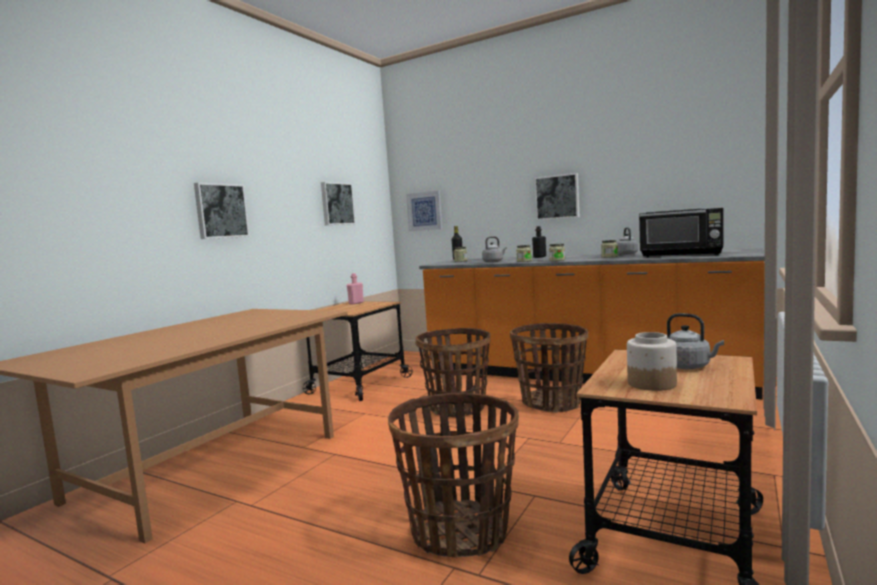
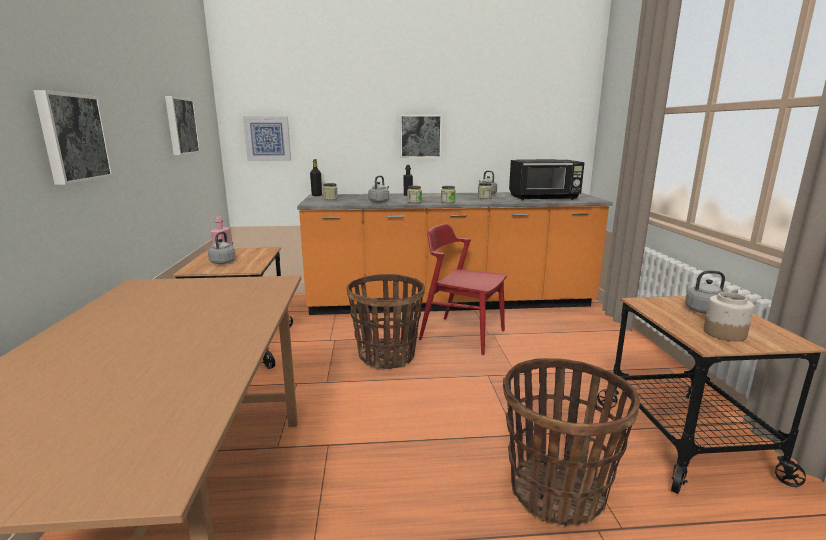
camera: 35 degrees left, 10 degrees up
(344, 308) = (223, 262): none -> grey kettle
(551, 403) = (462, 335): basket -> red chair

